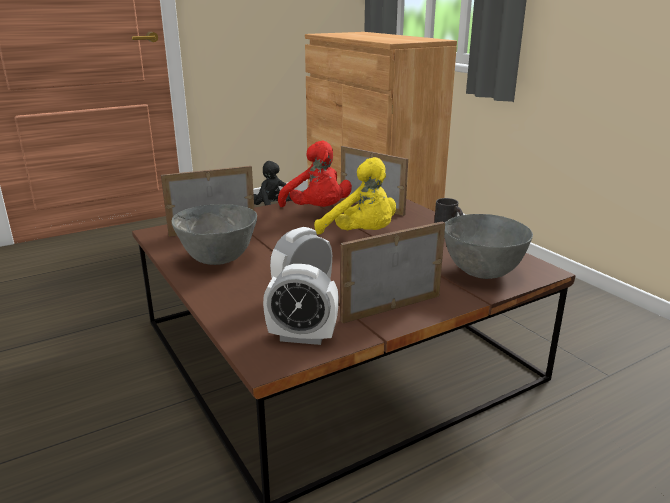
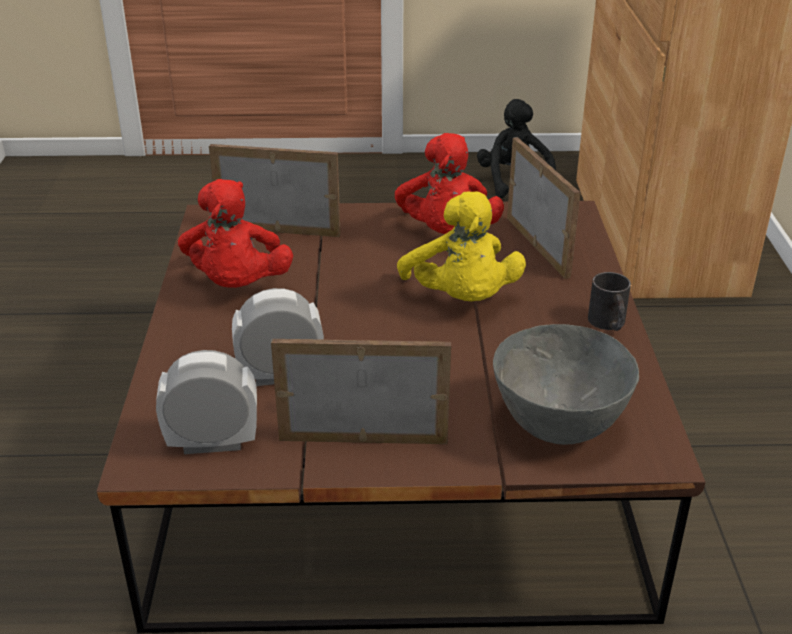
camera: 30 degrees right, 10 degrees up
(218, 259) = (237, 285): grey bowl -> red plush toy
(302, 337) = (213, 443): alarm clock -> alarm clock turned 135 degrees clockwise

